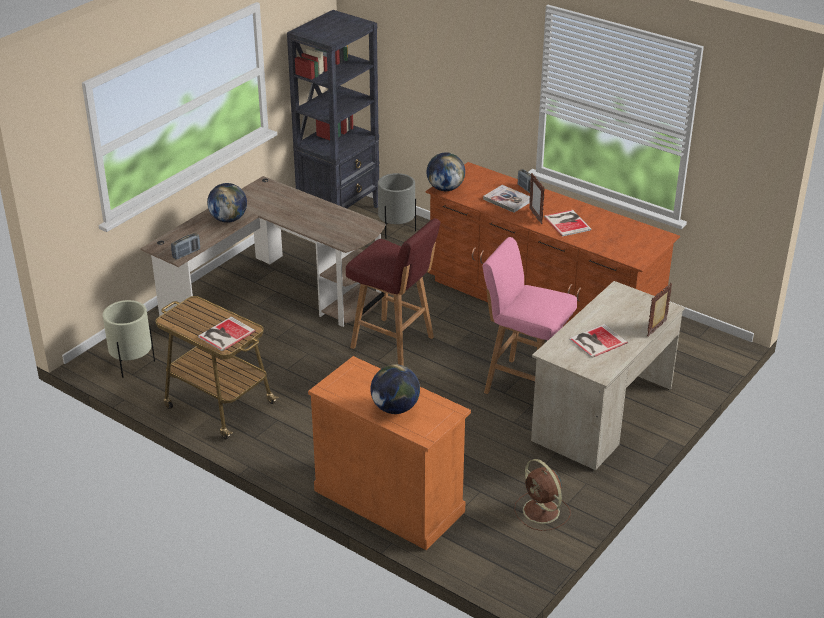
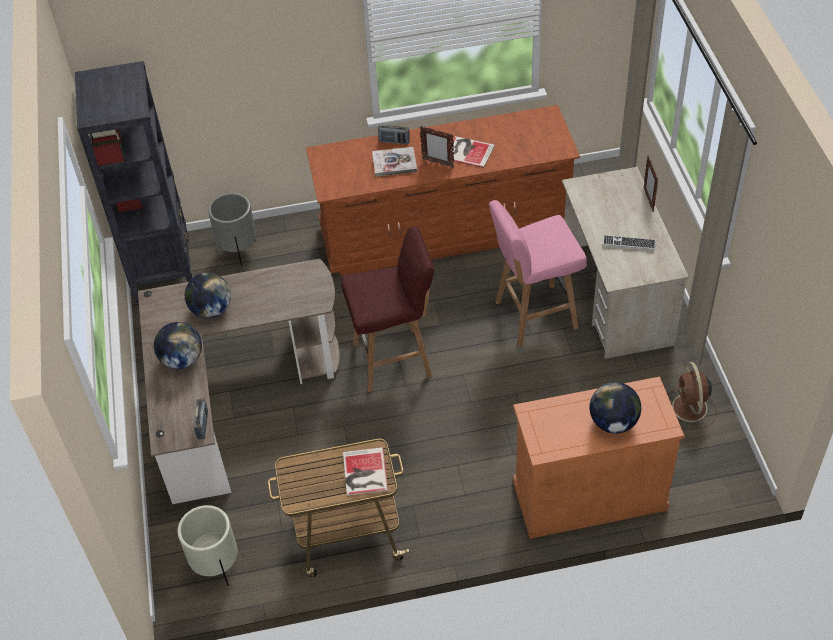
camera: 45 degrees left, 15 degrees up
(445, 188) = (330, 188): globe -> globe (211, 310)
(542, 512) = (690, 409): brown fan -> brown fan turned 75 degrees clockwise
(596, 341) = (628, 243): book -> keyboard

